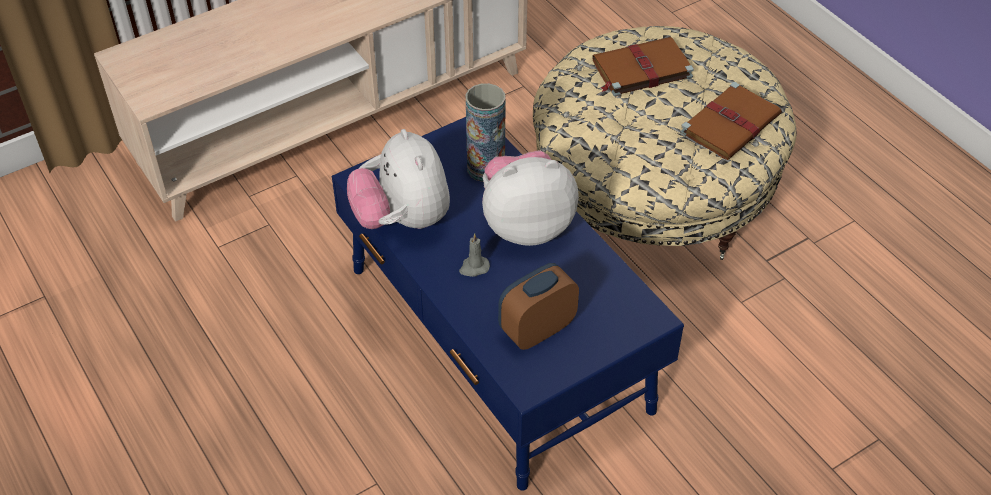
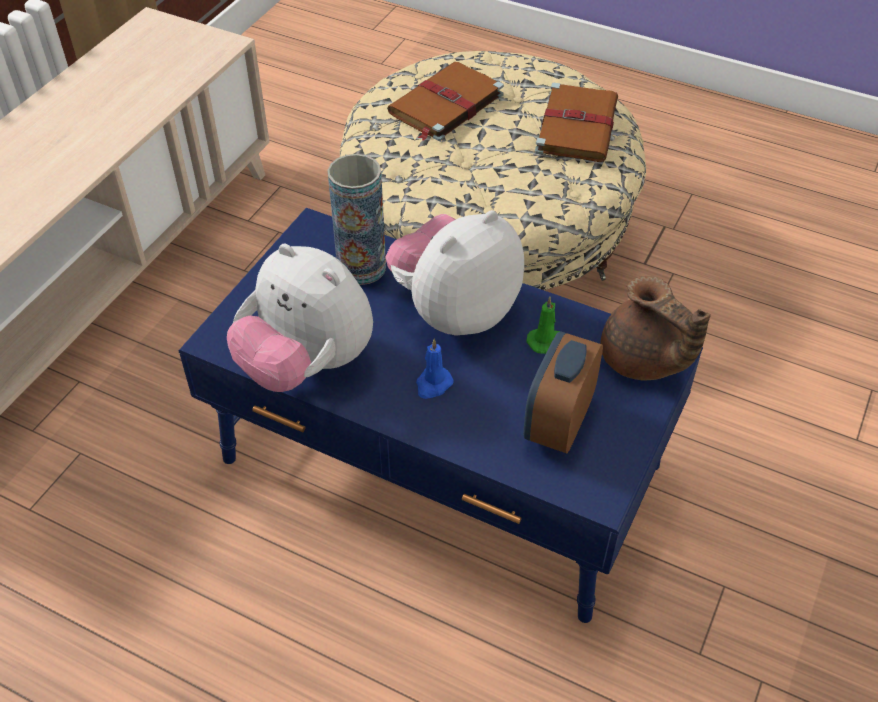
camera: 30 degrees left, 0 degrees up
(474, 267) = (433, 384): grey candle -> blue candle
(573, 272) = (546, 341): none -> green candle
(629, 315) = (642, 361): none -> brown teapot

